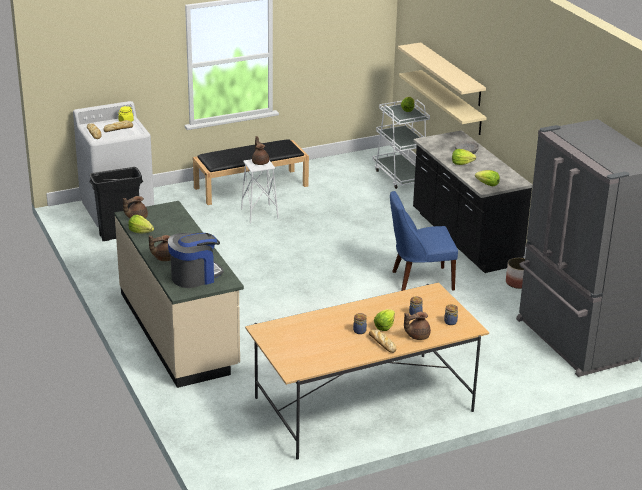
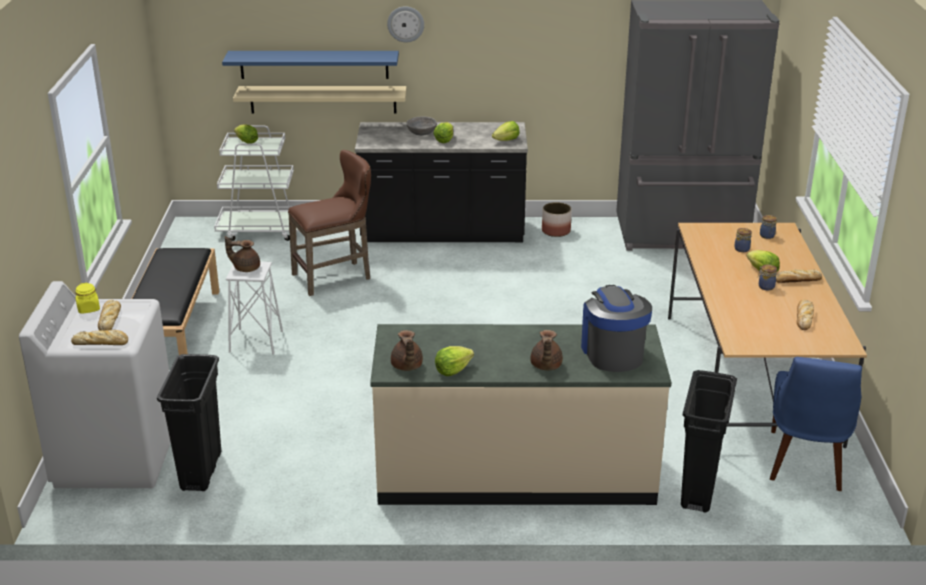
camera: 65 degrees left, 0 degrees up
(202, 401) = (698, 491): none -> black trash can
(322, 351) = (804, 317): none -> bread
(362, 217) = (336, 277): none -> brown stool
(417, 336) = (789, 259): brown teapot -> none
(419, 280) = (511, 280): blue chair -> blue chair (805, 463)
(451, 74) = (314, 64): beige shelf -> blue shelf
(491, 69) = (405, 24): none -> wall clock

